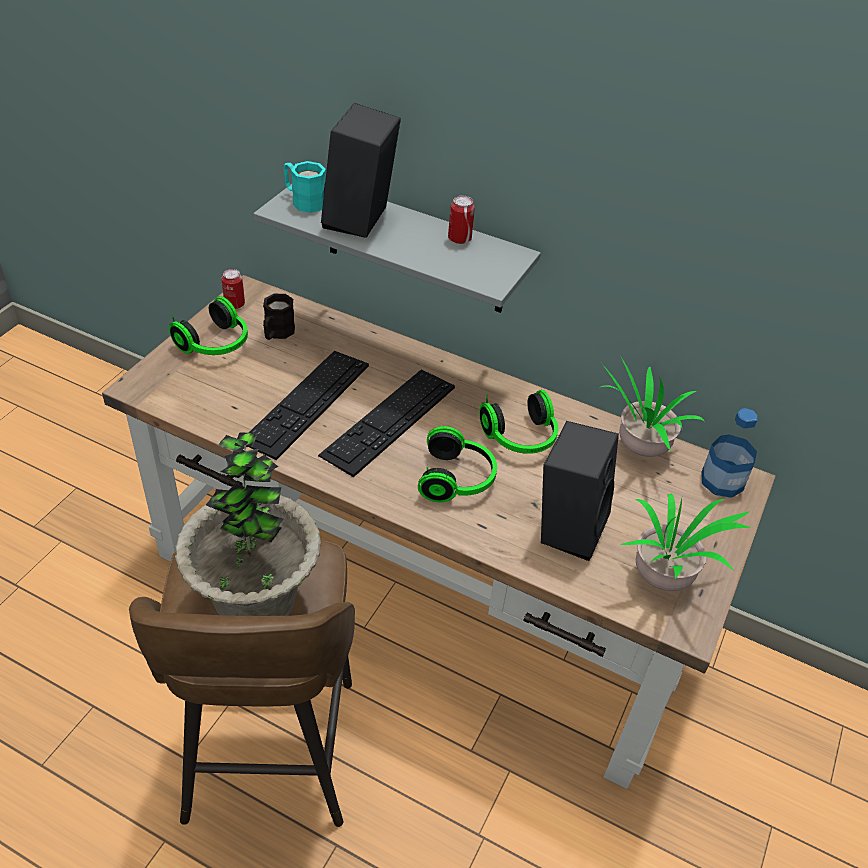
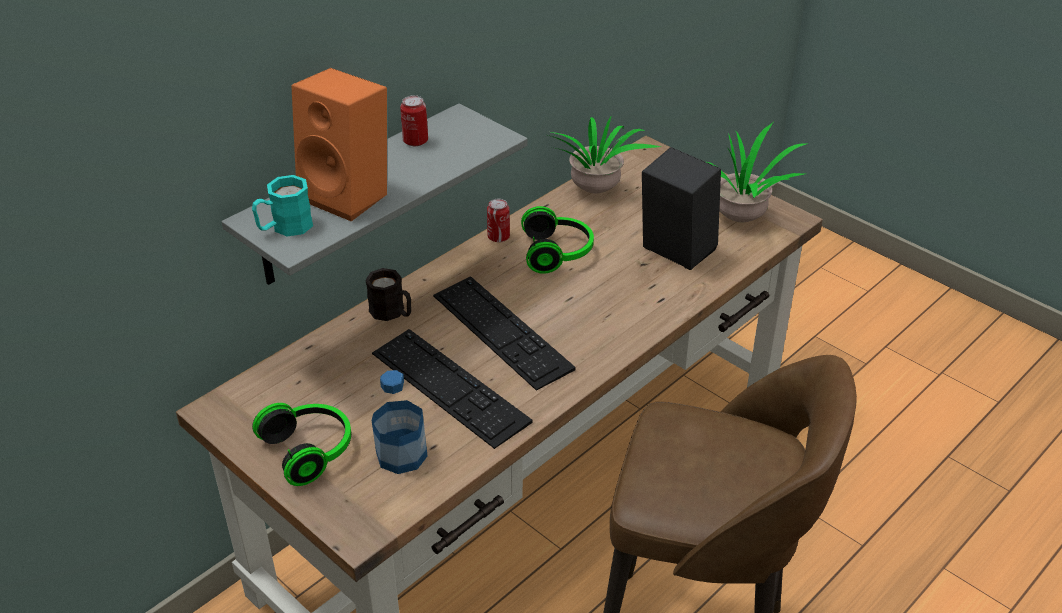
camera: 70 degrees left, 5 degrees down
(234, 304) = (236, 425): can -> can (498, 237)
(256, 599) = (717, 462): potted plant -> none
(277, 333) = (315, 395): black mug -> black mug (392, 312)
(361, 221) = (350, 195): black speaker -> orange speaker
(458, 479) = (599, 302): headphones -> none
(722, 481) = (645, 161): bottle -> bottle (401, 454)

